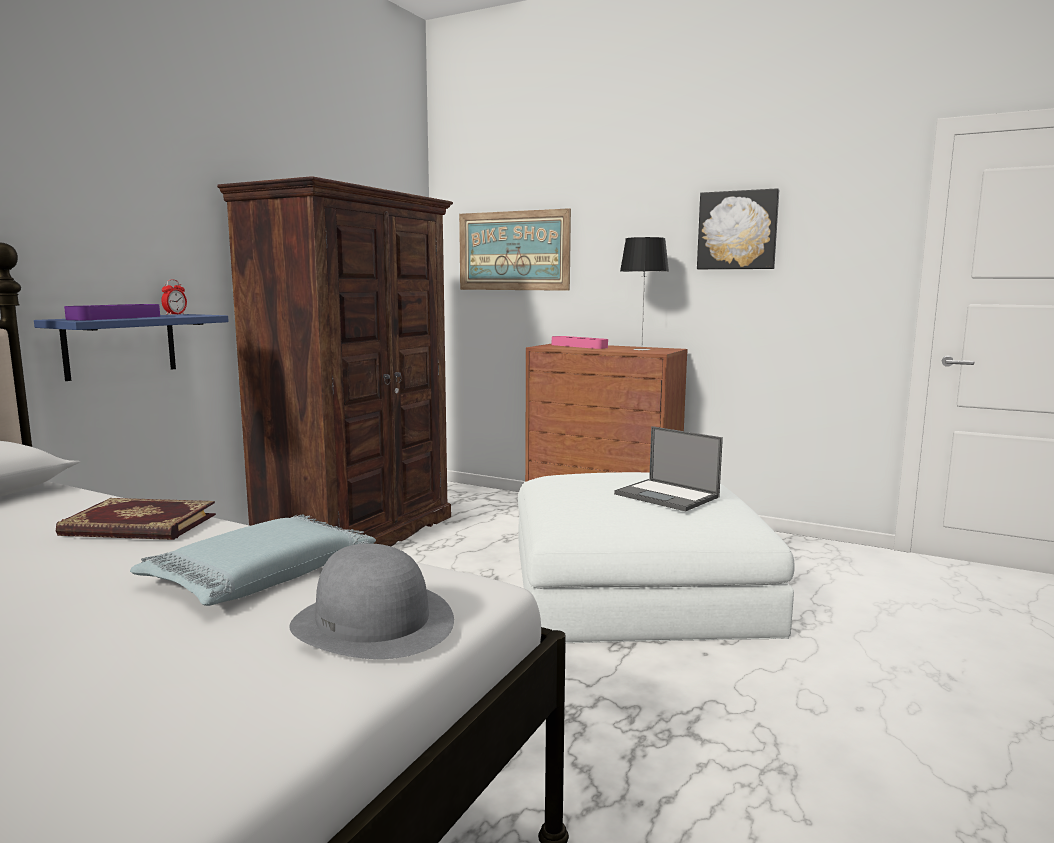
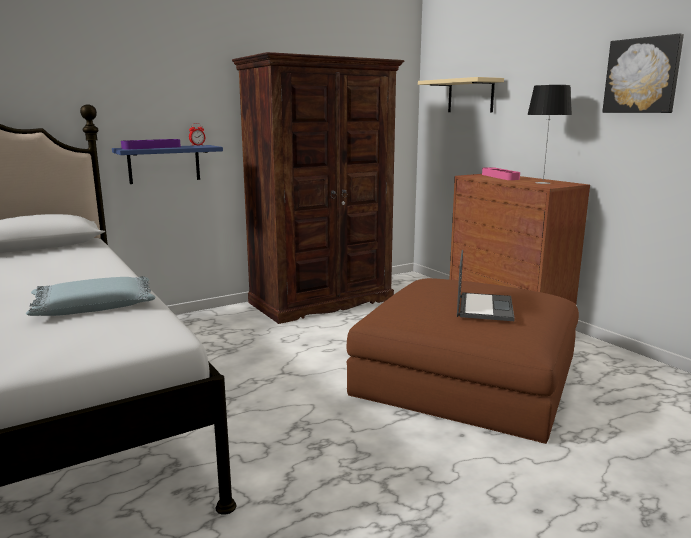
camera: 30 degrees right, 5 degrees up
(138, 526) = (89, 270): book -> none
(373, 622) = (84, 341): grey hat -> none
(513, 251) = (470, 96): picture -> beige shelf
(635, 588) = (466, 376): white ottoman -> brown ottoman
(668, 496) = (484, 307): laptop -> laptop turned 150 degrees counterclockwise

